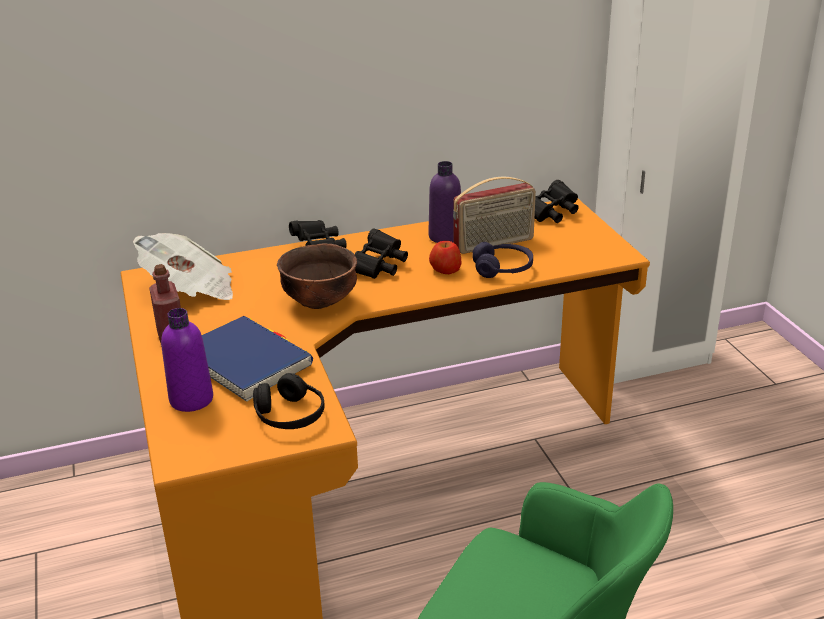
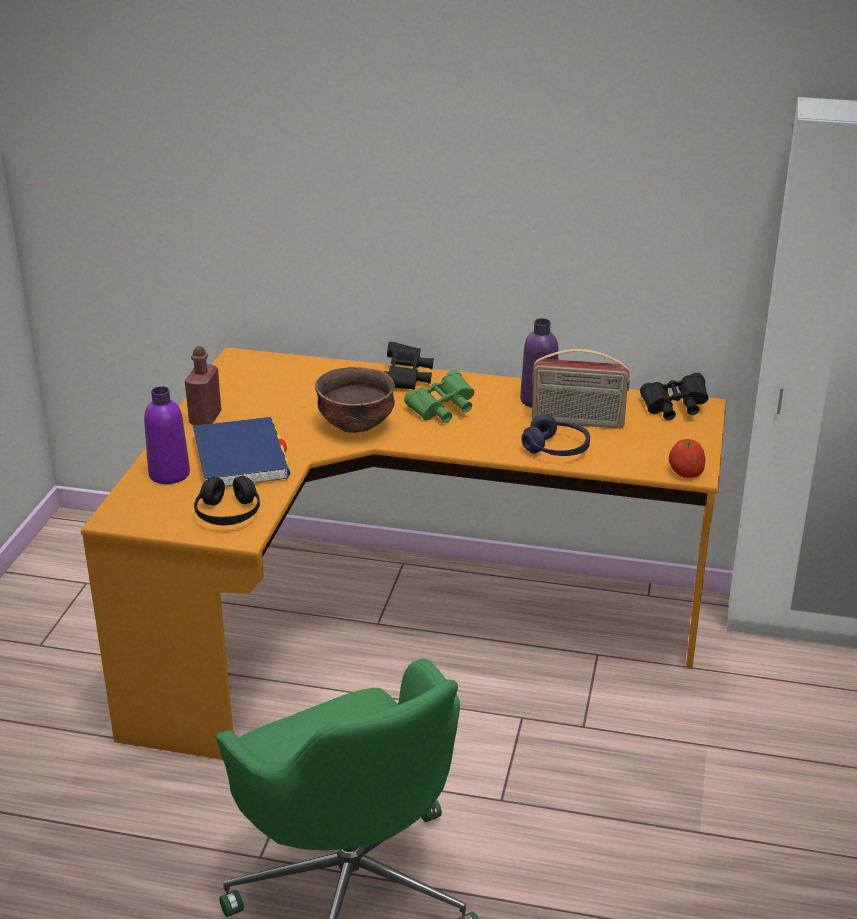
camera: 30 degrees right, 0 degrees up
(190, 289) = (262, 381): newspaper -> none
(378, 267) = (442, 410): black binoculars -> green binoculars
(445, 270) = (501, 432): apple -> apple (686, 472)

